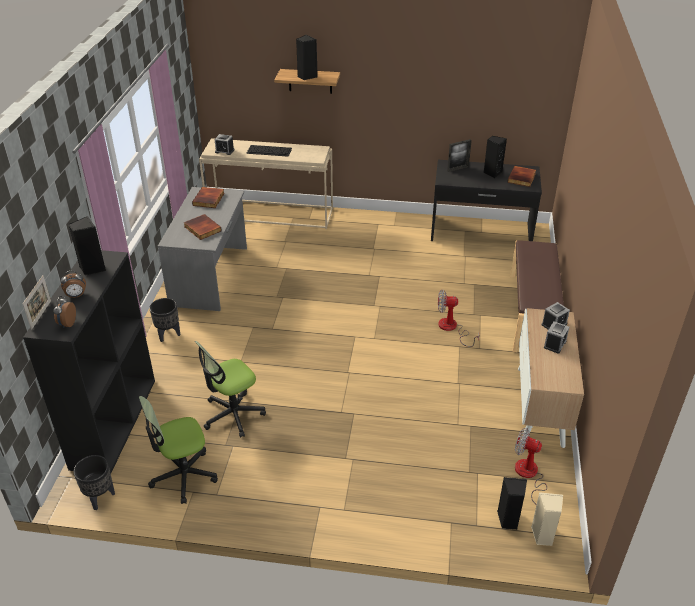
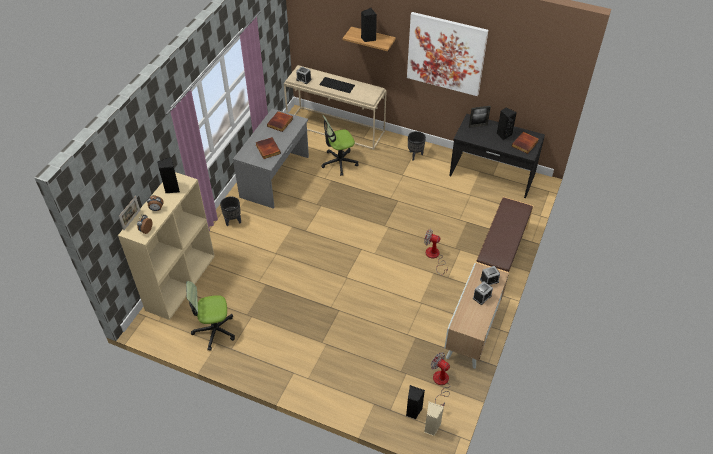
camera: 15 degrees right, 10 degrees up
(100, 498) = (160, 334): black planter -> black planter (415, 155)
(113, 422) = (180, 282): black bookcase -> beige bookcase
(233, 414) = (258, 293): office chair -> office chair (339, 162)
(407, 82) = (446, 54): none -> picture

